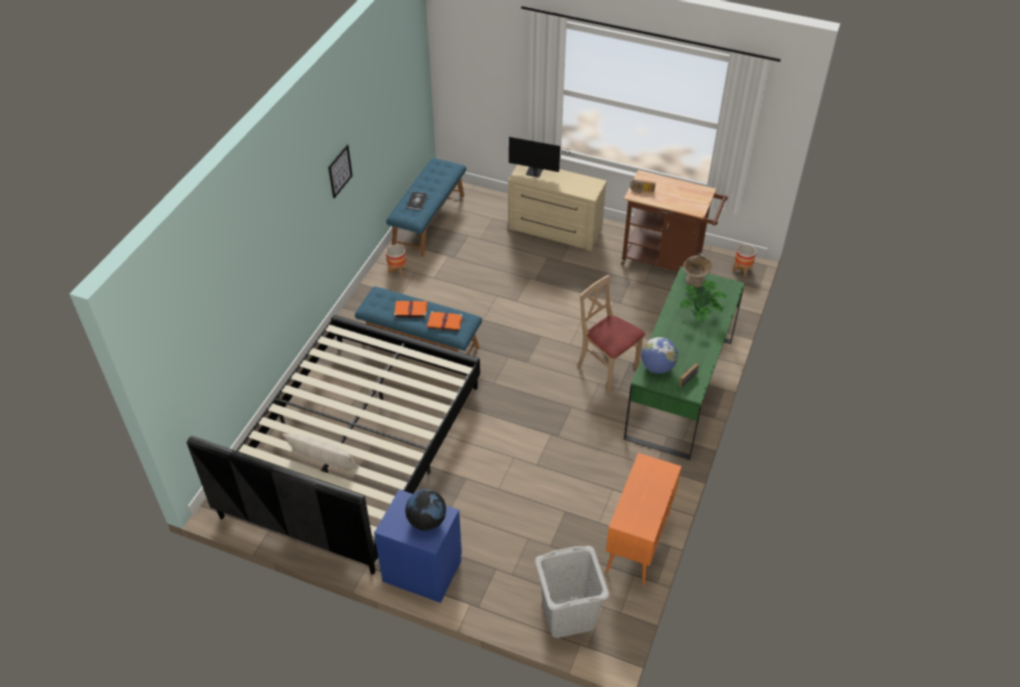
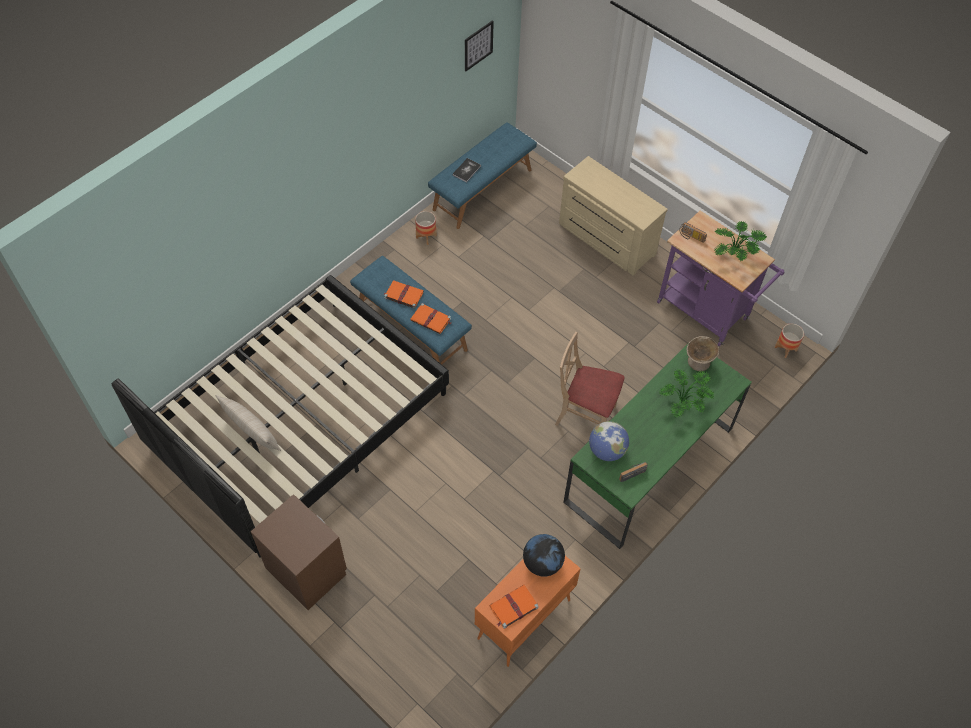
camera: 20 degrees right, 10 degrees up
(340, 171) = (366, 134): picture -> picture (478, 45)
(423, 570) = (307, 570): blue nightstand -> brown nightstand
(427, 521) = (303, 538): globe -> globe (542, 563)
(536, 172) = (597, 177): monitor -> none
(568, 615) = (420, 669): grey laundry basket -> none
(607, 368) = (585, 416): beige chair -> beige chair turned 45 degrees counterclockwise
(641, 515) = (513, 607): none -> orange book
(666, 261) = (707, 313): brown cart -> purple cart
(683, 193) = (735, 254): none -> potted plant

